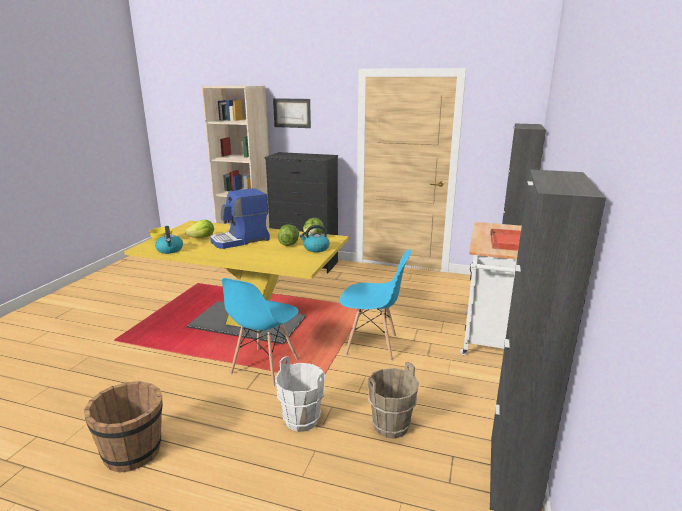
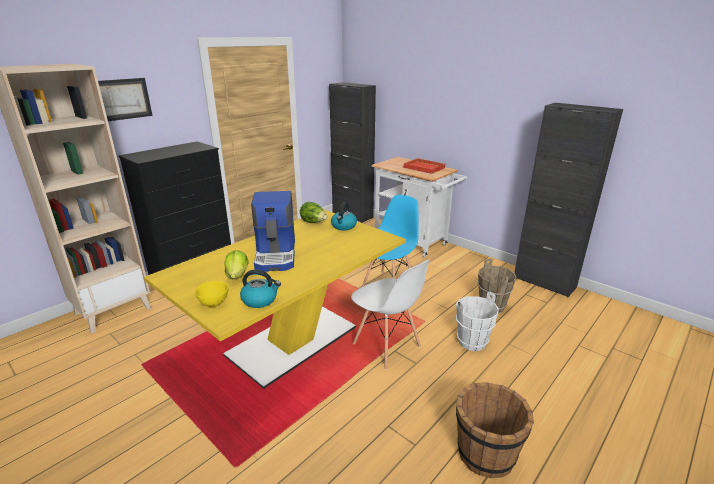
camera: 65 degrees left, 5 degrees up
(264, 367) = (386, 346): blue chair -> white chair
(289, 243) = (316, 234): lettuce -> none

